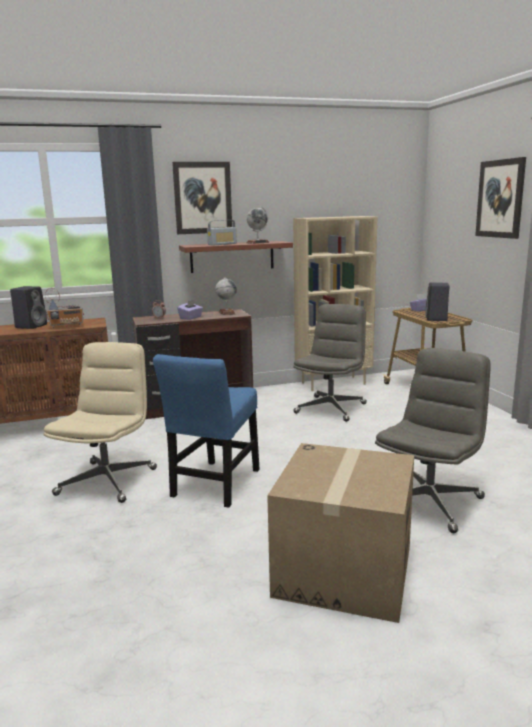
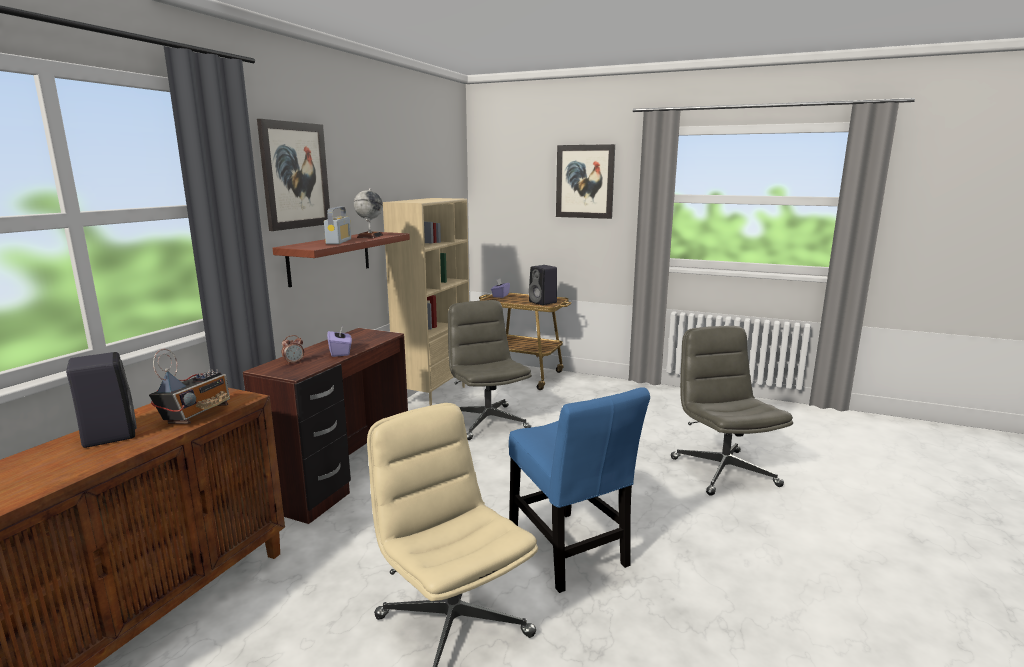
camera: 50 degrees left, 0 degrees up
(227, 312) = (361, 335): globe -> none
(344, 571) = (805, 558): cardboard box -> none

